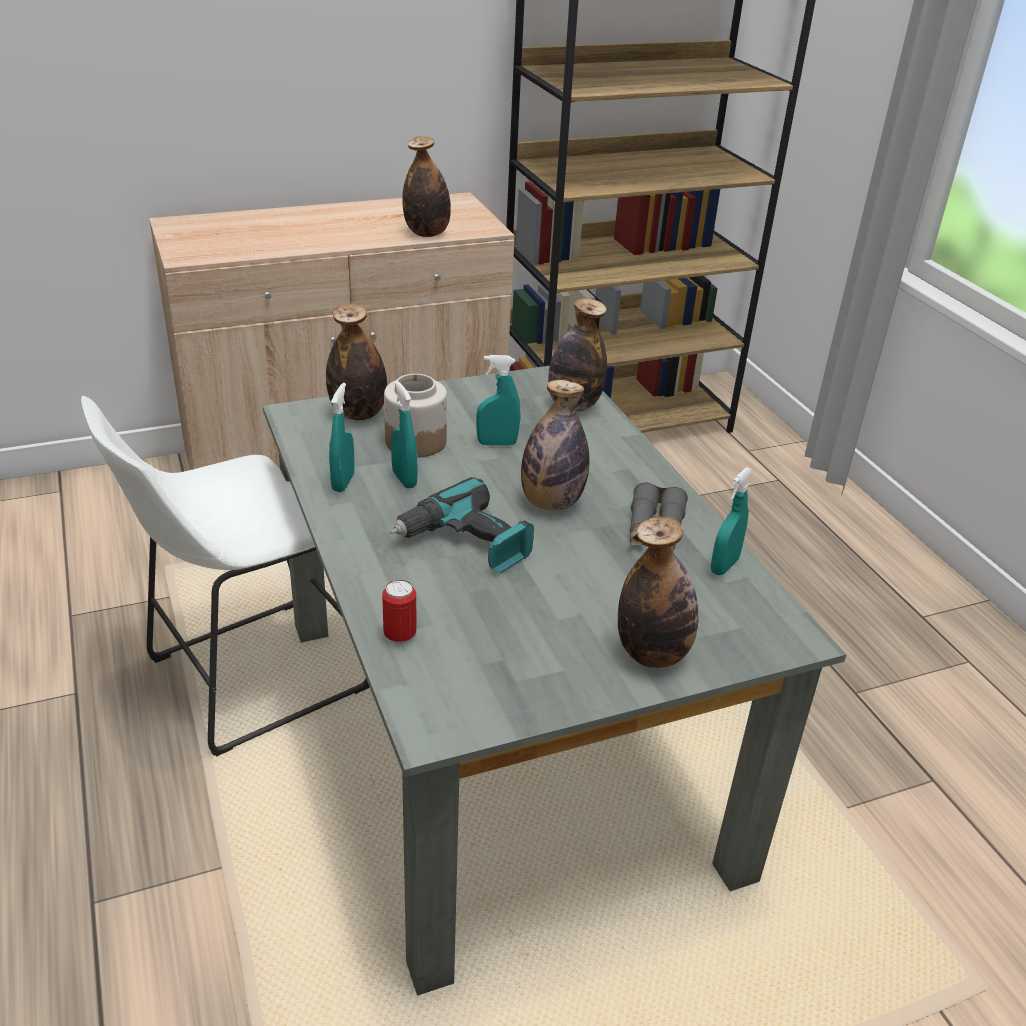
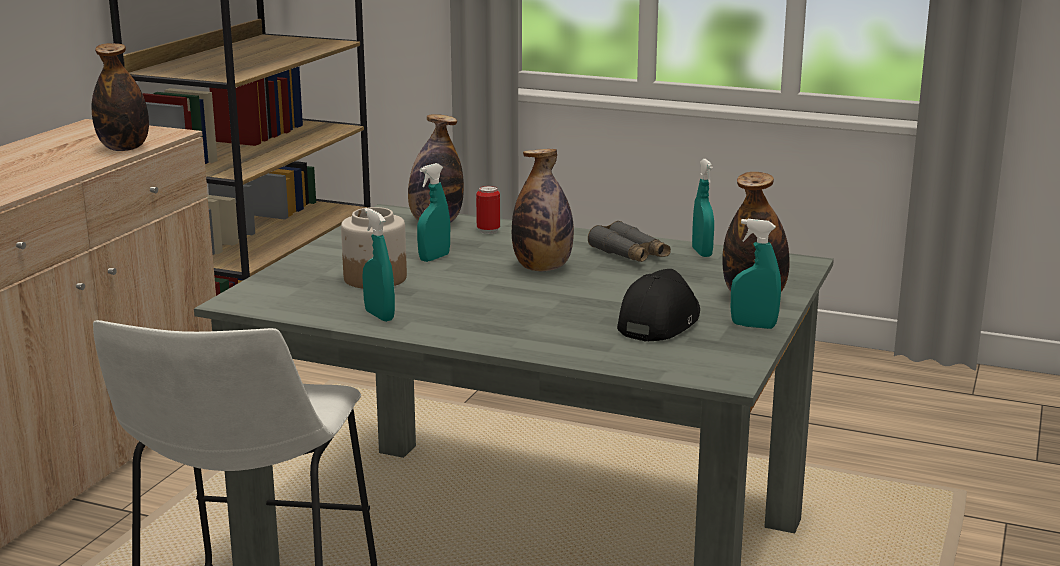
camera: 45 degrees left, 15 degrees down
(358, 413) = (290, 282): bottle -> none
(400, 636) = (610, 356): can -> can (488, 231)
(404, 479) = (418, 297): turquoise spray bottle -> turquoise spray bottle (753, 326)
(466, 544) = (540, 305): power drill -> none
(514, 625) = (659, 322): none -> black cap

